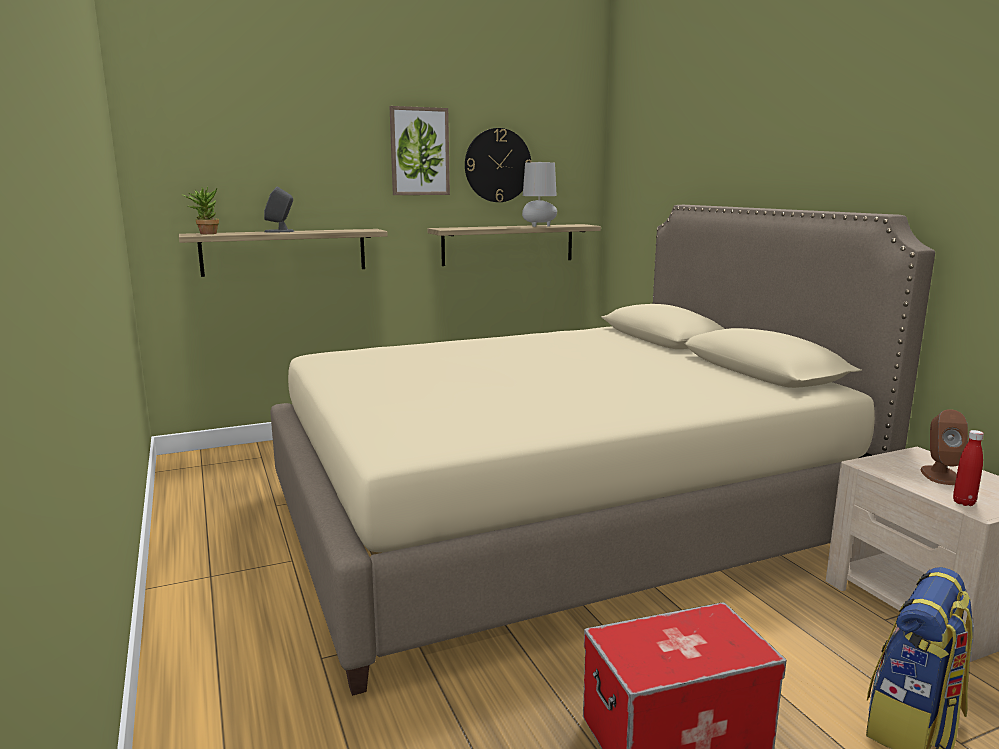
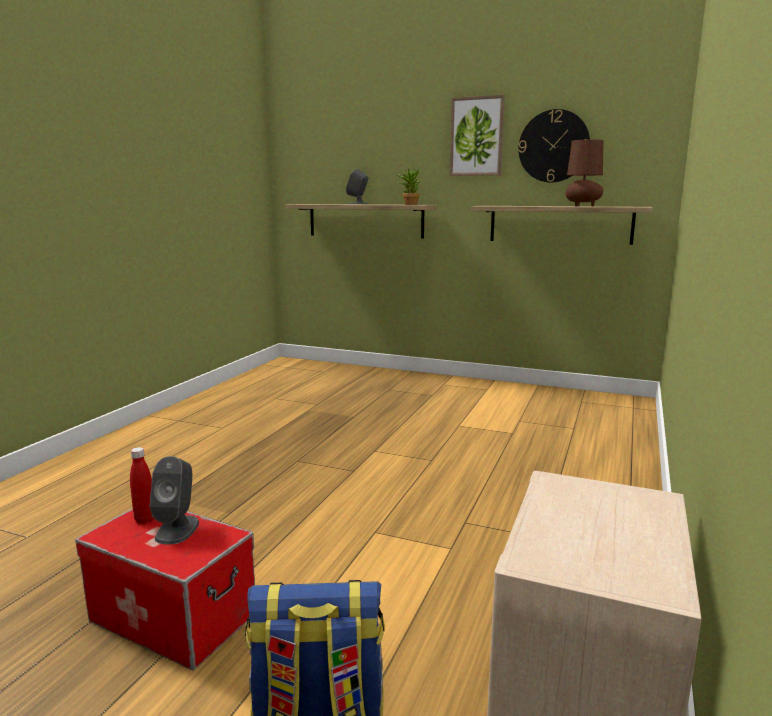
camera: 45 degrees right, 0 degrees up
(205, 233) = (309, 203): potted plant -> potted plant (408, 204)
(539, 226) = (582, 206): grey table lamp -> brown table lamp
(556, 521) = (405, 467): beige bed -> none
(677, 633) = (177, 529): none -> grey speaker
(940, 475) = (604, 521): brown speaker -> none
(963, 502) = (537, 547): red bottle -> red bottle (145, 520)

